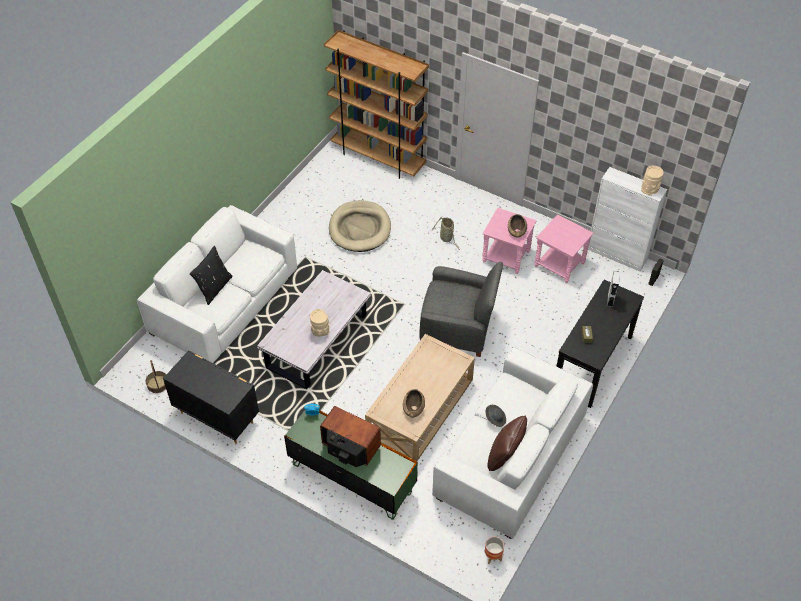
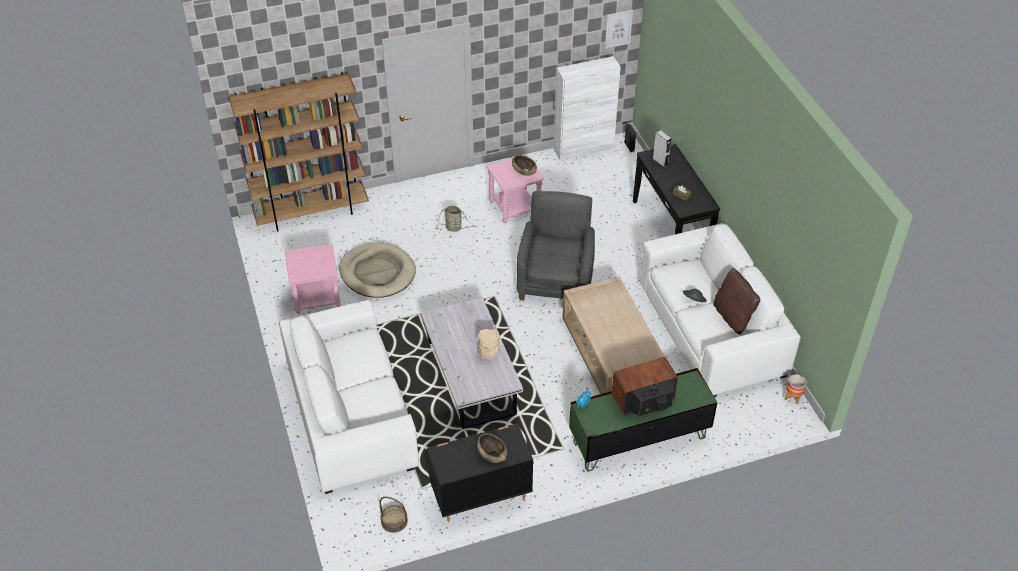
camera: 50 degrees left, 5 degrees down
(214, 288) = (357, 396): black pillow -> none
(414, 407) = (632, 342): brown bowl -> brown bowl (492, 453)
(458, 328) = (556, 280): grey armchair -> grey armchair turned 45 degrees counterclockwise
(559, 264) = (558, 184): pink side table -> pink side table (317, 297)
(650, 189) = (604, 64): beige vase -> none
(678, 167) = (618, 29): none -> picture

